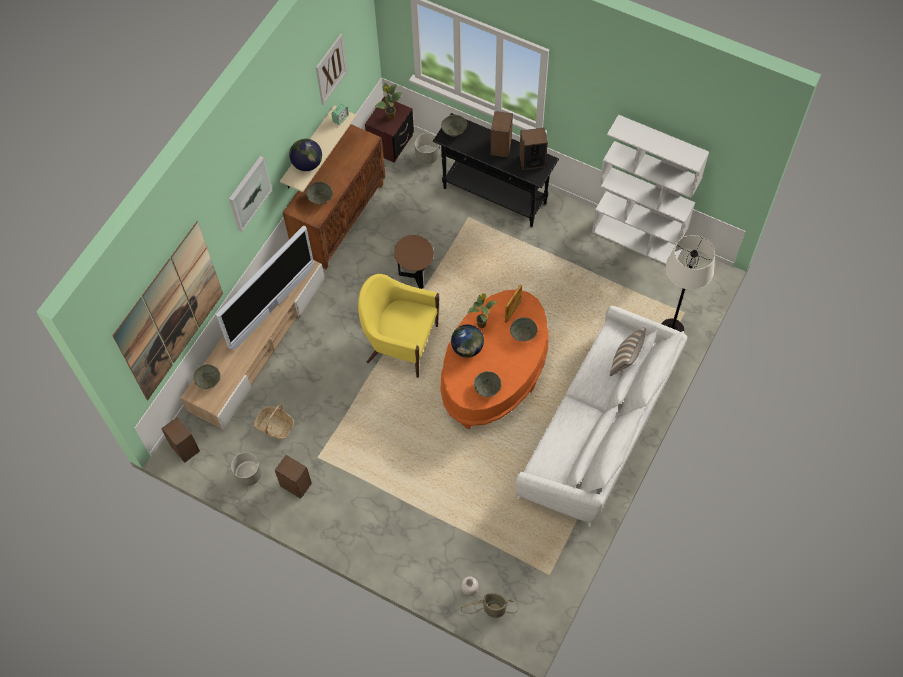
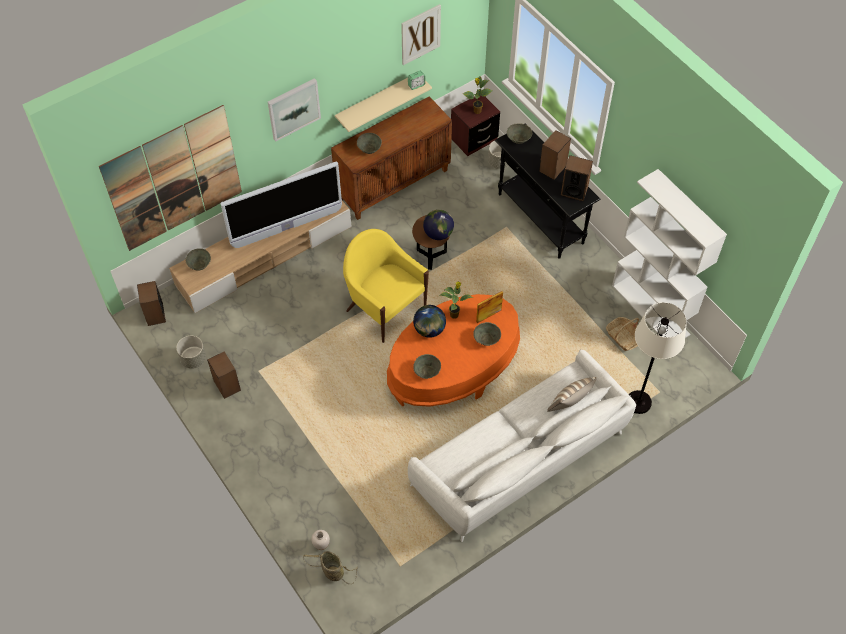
camera: 25 degrees right, 5 degrees down
(275, 426) = (239, 329): basket -> basket (623, 337)
(307, 164) = (366, 110): globe -> globe (438, 233)

